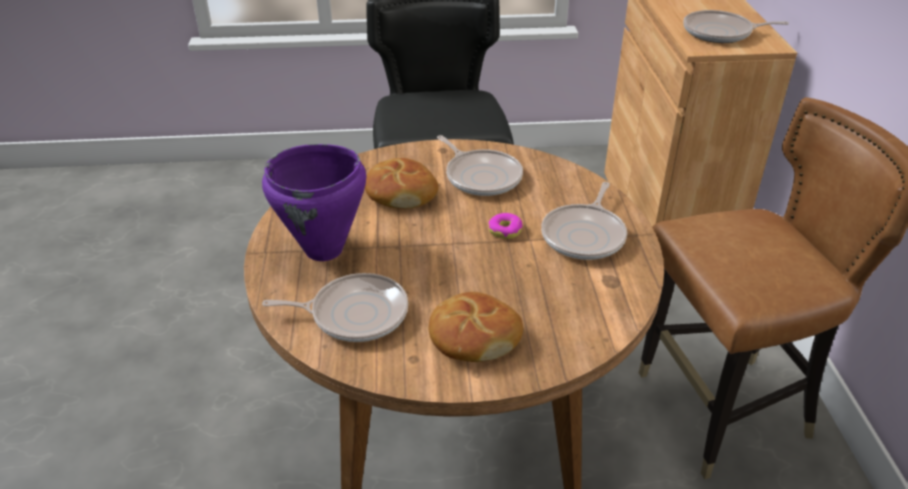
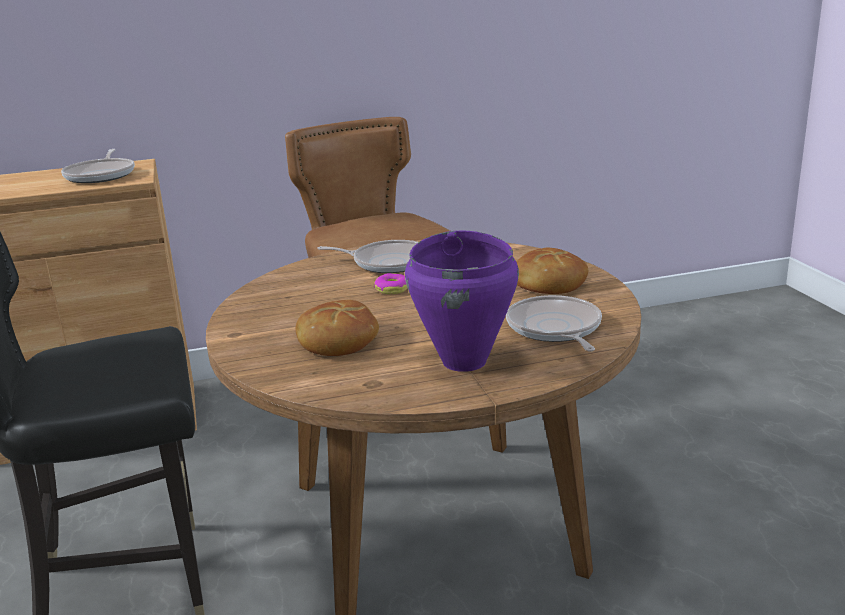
camera: 100 degrees left, 15 degrees down
(481, 176) = (294, 309): frying pan -> none

